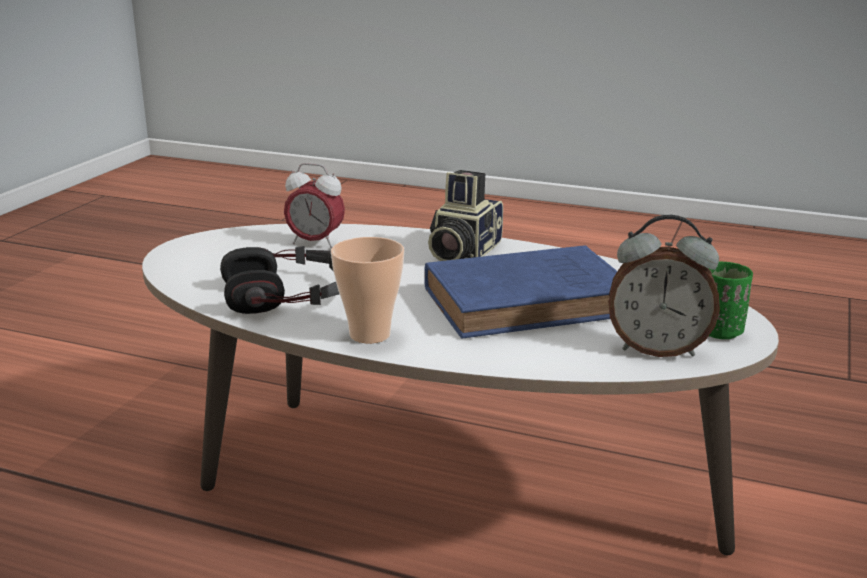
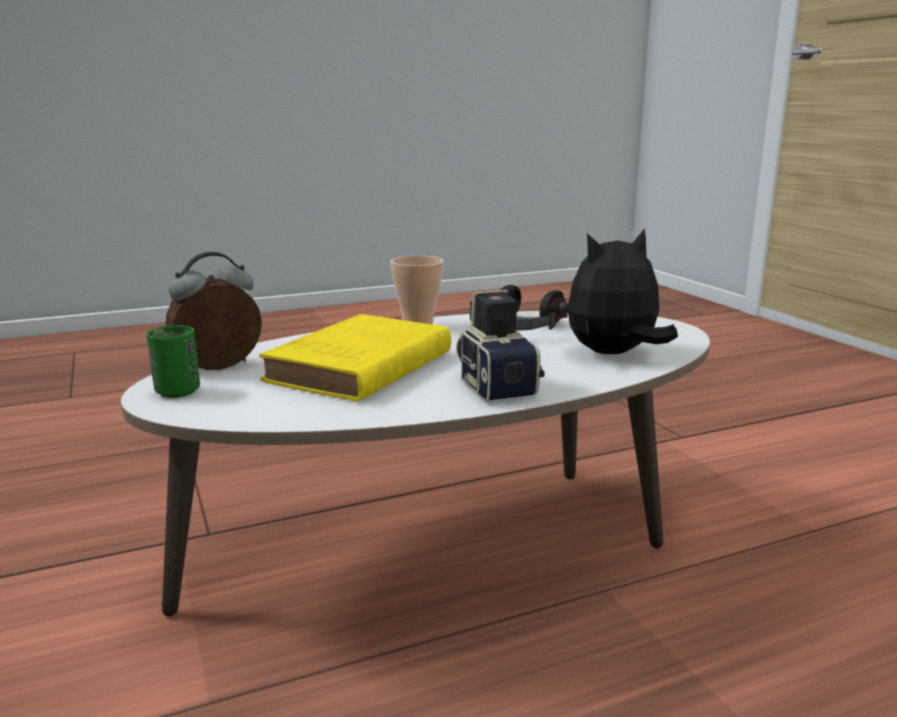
camera: 135 degrees right, 5 degrees down
(315, 243) = (614, 354): alarm clock -> plush toy
(531, 301) = (357, 368): blue book -> yellow book

